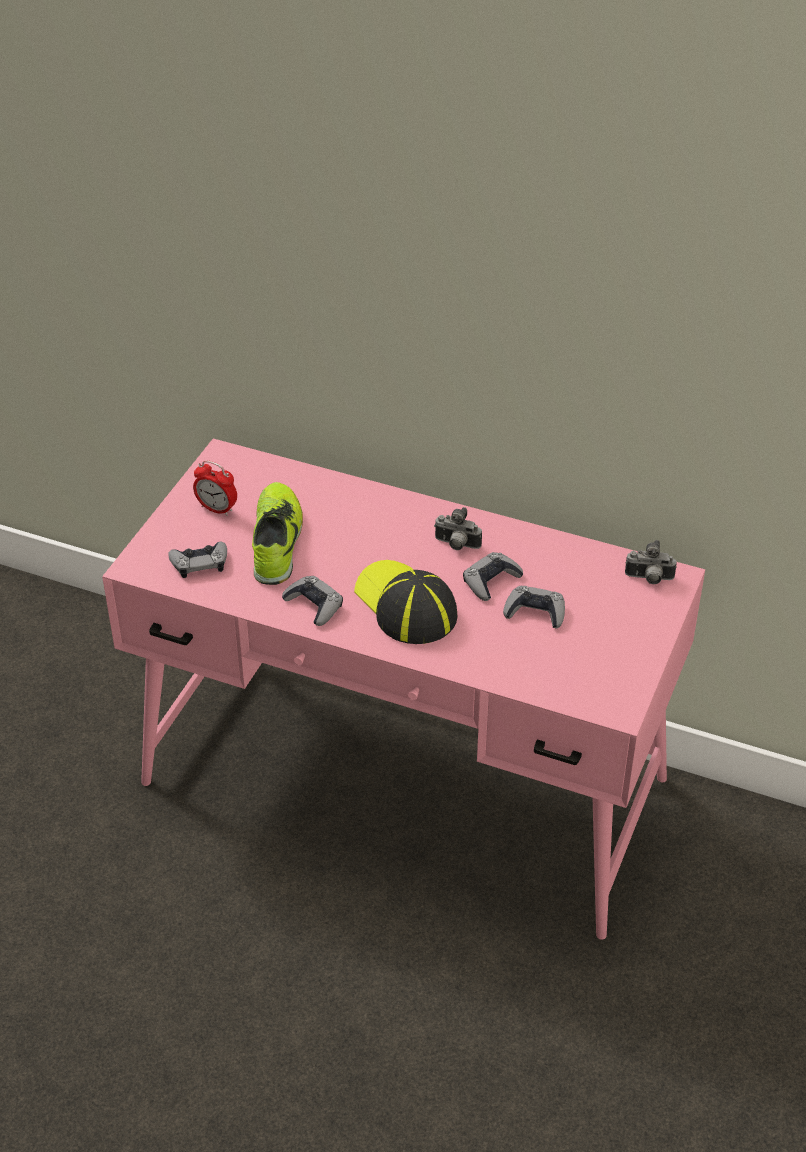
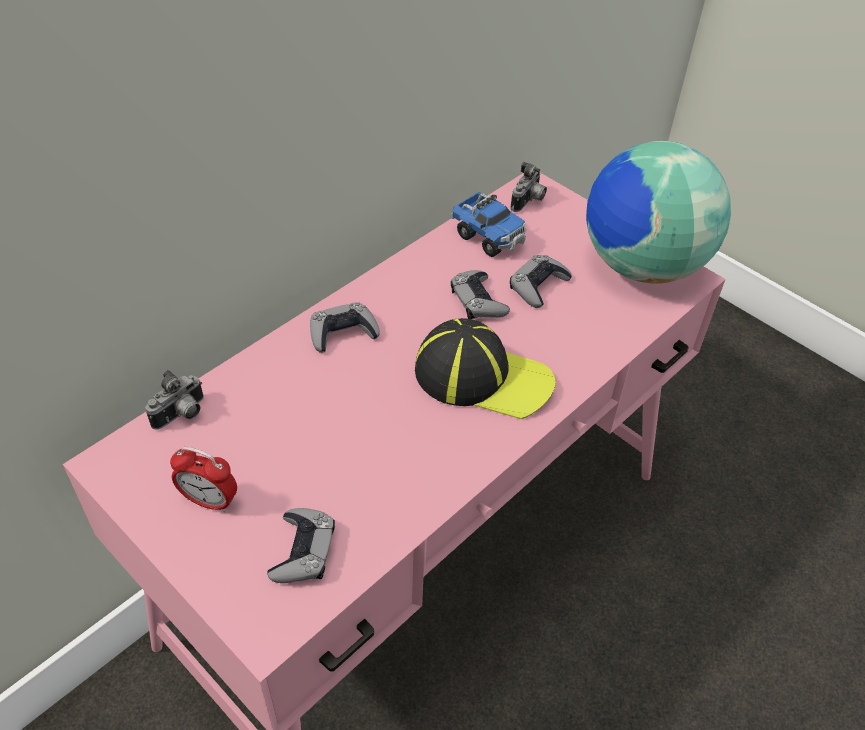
camera: 70 degrees left, 5 degrees up
(217, 509) = (209, 501): alarm clock -> alarm clock turned 60 degrees clockwise
(277, 542) = (311, 457): shoe -> none
(314, 605) = (442, 456): grey game controller -> grey game controller (342, 332)
(405, 605) = (482, 377): cap -> cap turned 150 degrees counterclockwise
(456, 545) = (410, 308): camera -> camera (182, 415)
(578, 566) = (488, 237): none -> toy truck
(612, 673) = (641, 265): none -> globe

